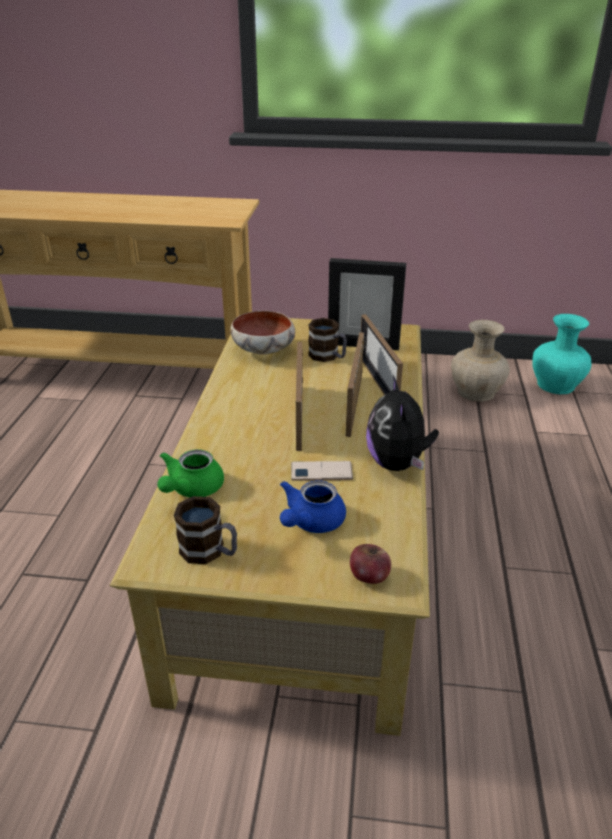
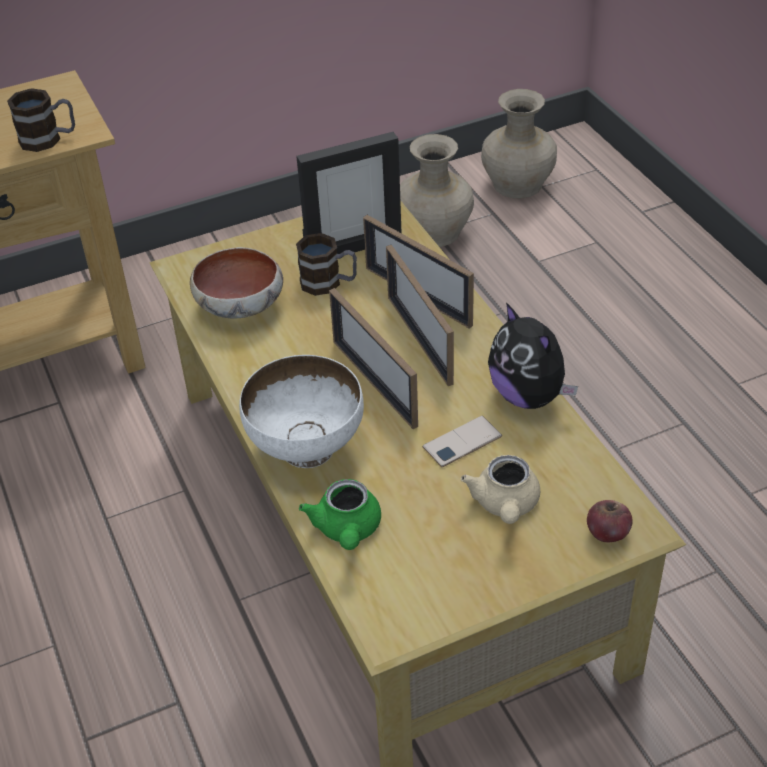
camera: 30 degrees left, 10 degrees up
(210, 551) = (438, 588): mug -> mug (49, 139)
(219, 434) = (306, 448): none -> white bowl
(310, 522) = (505, 505): blue teapot -> beige teapot
(556, 385) = (518, 183): turquoise vase -> beige vase

